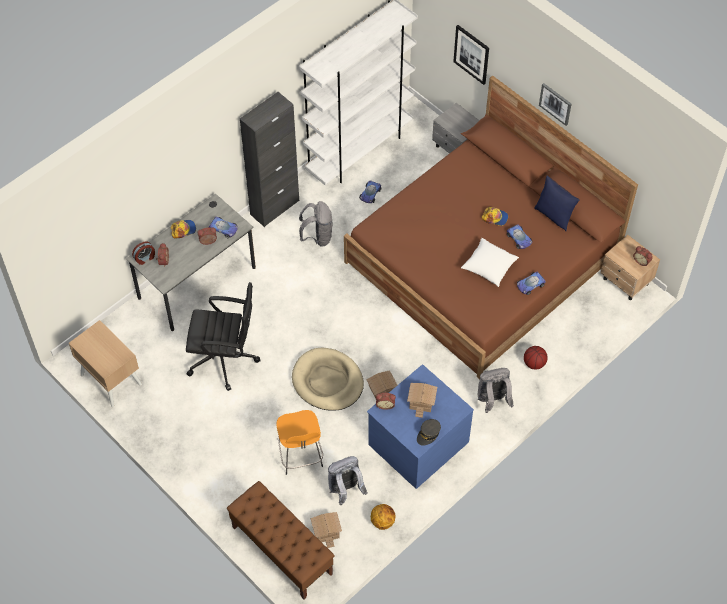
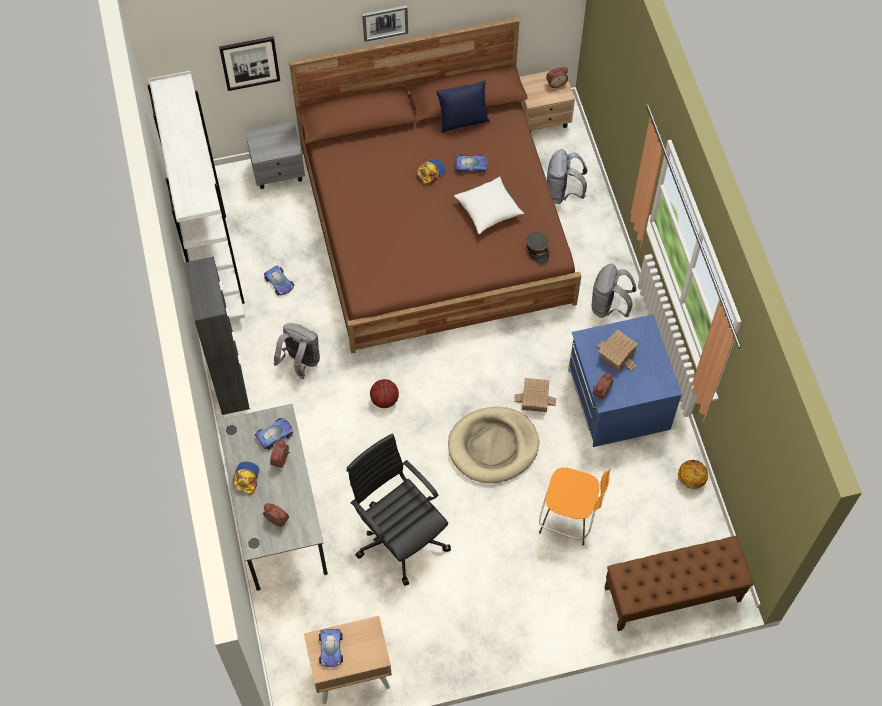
camera: 60 degrees left, 5 degrees up
(145, 258) = (259, 539): alarm clock -> none
(225, 359) = (400, 536): black office chair -> black office chair turned 75 degrees counterclockwise
(325, 531) = (672, 540): toy house -> none
(345, 490) = (635, 496): grey backpack -> grey backpack (563, 192)
(428, 434) = (659, 370): grey cap -> grey cap (538, 250)
(530, 285) = (533, 187): toy car -> toy car (331, 649)
(534, 363) = (588, 247): basketball -> basketball (385, 400)

